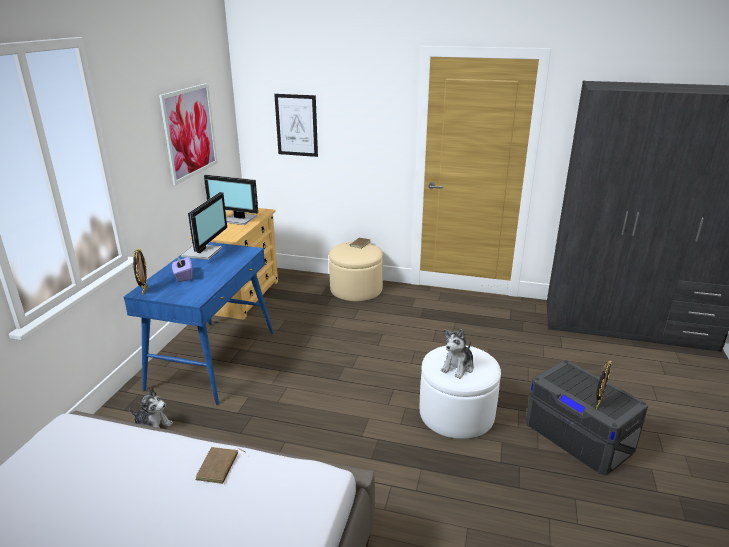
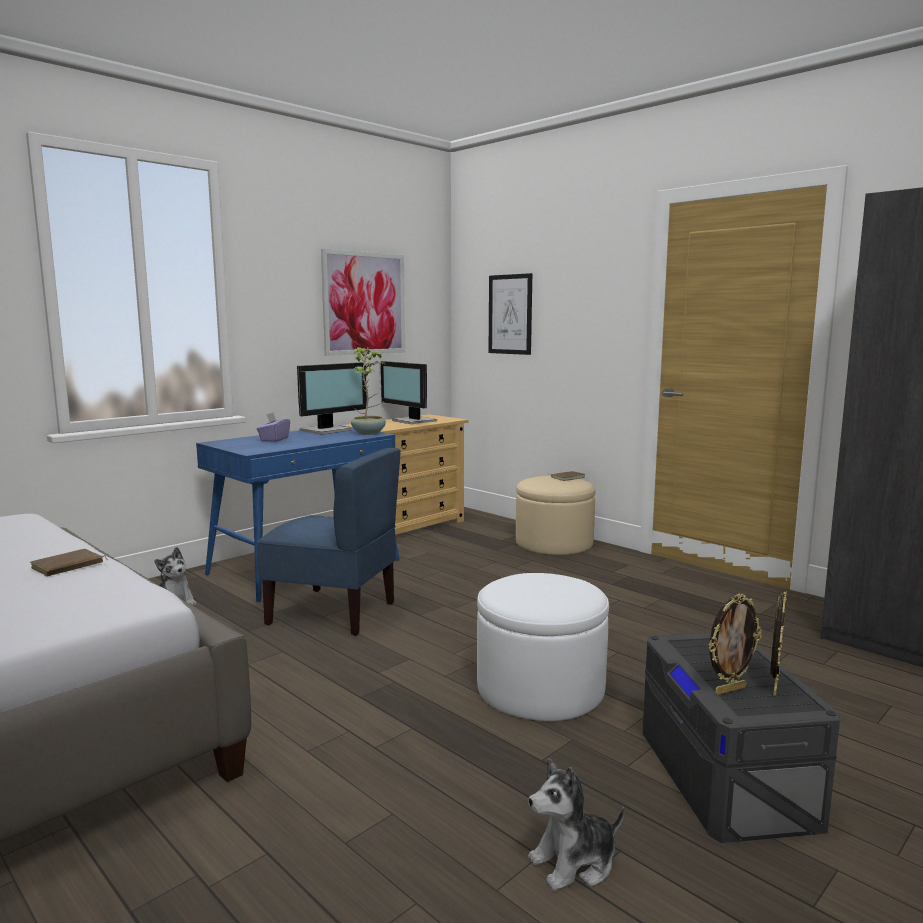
camera: 30 degrees right, 15 degrees down
(144, 291) = (220, 442): picture frame -> picture frame (773, 687)
(243, 250) = (369, 433): none -> potted plant
(281, 397) = (333, 613): none -> blue chair
(458, 367) = (529, 592): plush toy -> plush toy (574, 863)

